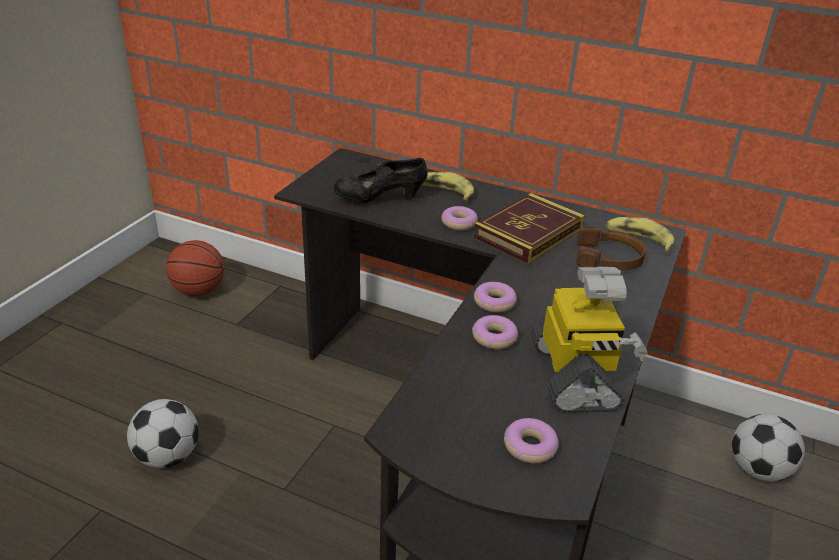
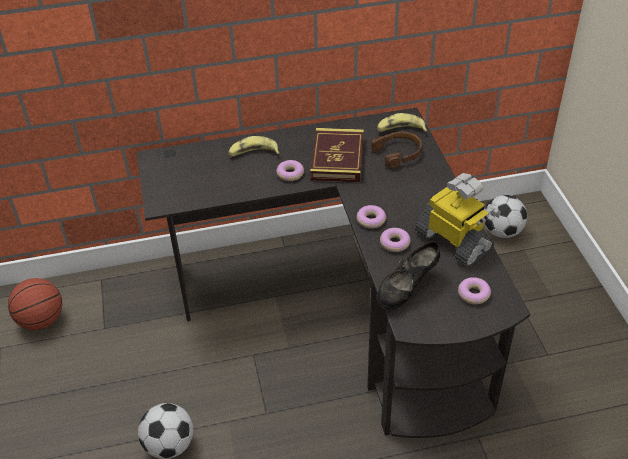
camera: 35 degrees left, 10 degrees up
(380, 199) = (220, 182): black shoe -> black shoe (407, 289)

